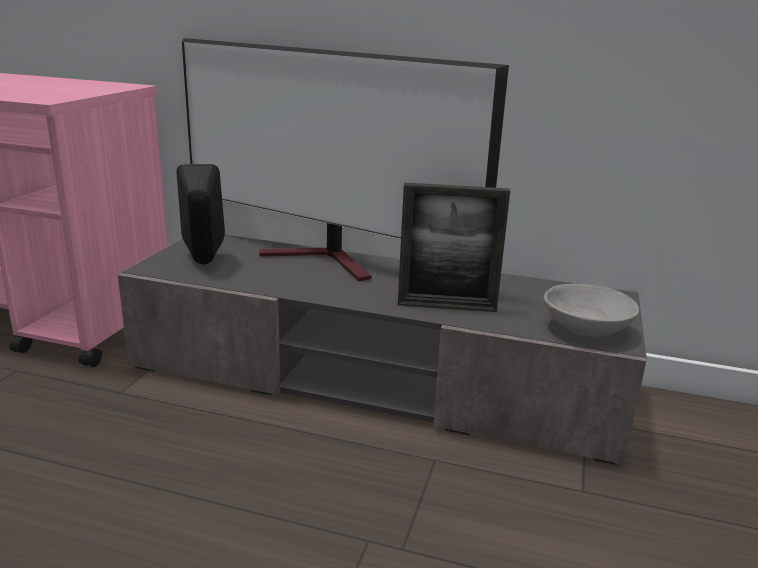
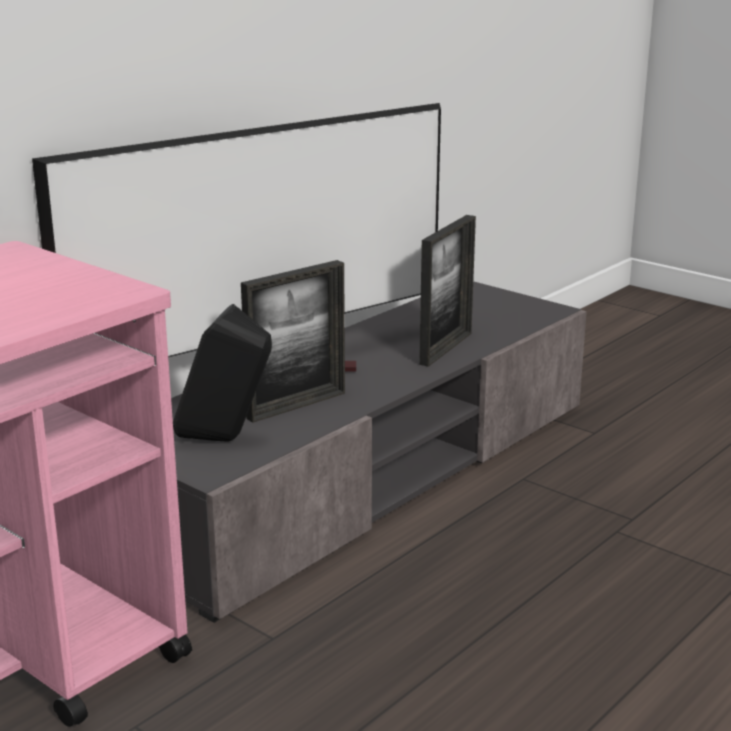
camera: 65 degrees left, 0 degrees up
(276, 273) = (297, 405): none -> picture frame
(585, 329) = (525, 313): grey bowl -> none

